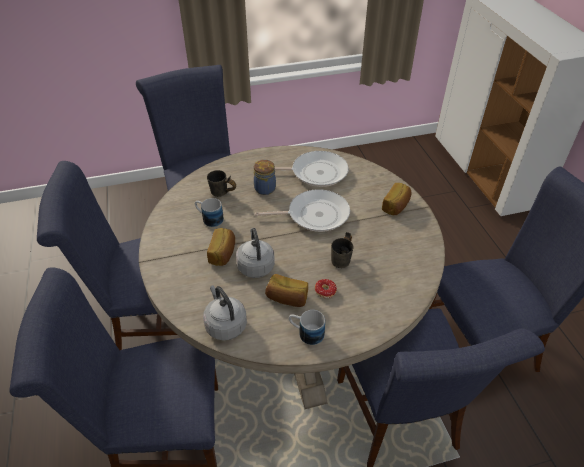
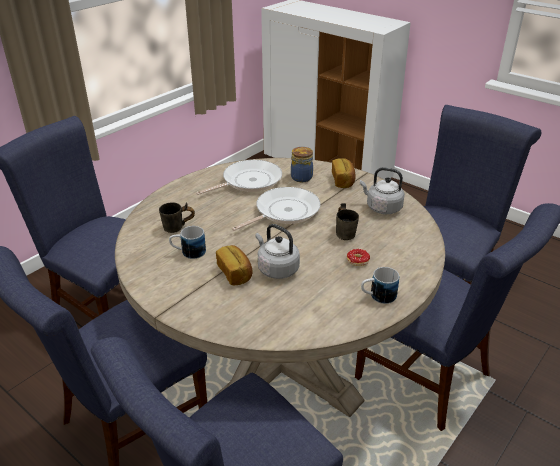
camera: 35 degrees left, 10 degrees down
(225, 324) = (302, 324): grey kettle -> grey kettle (382, 208)
(265, 188) = (215, 209): jar -> jar (301, 177)
(287, 299) = (333, 280): bread -> none

